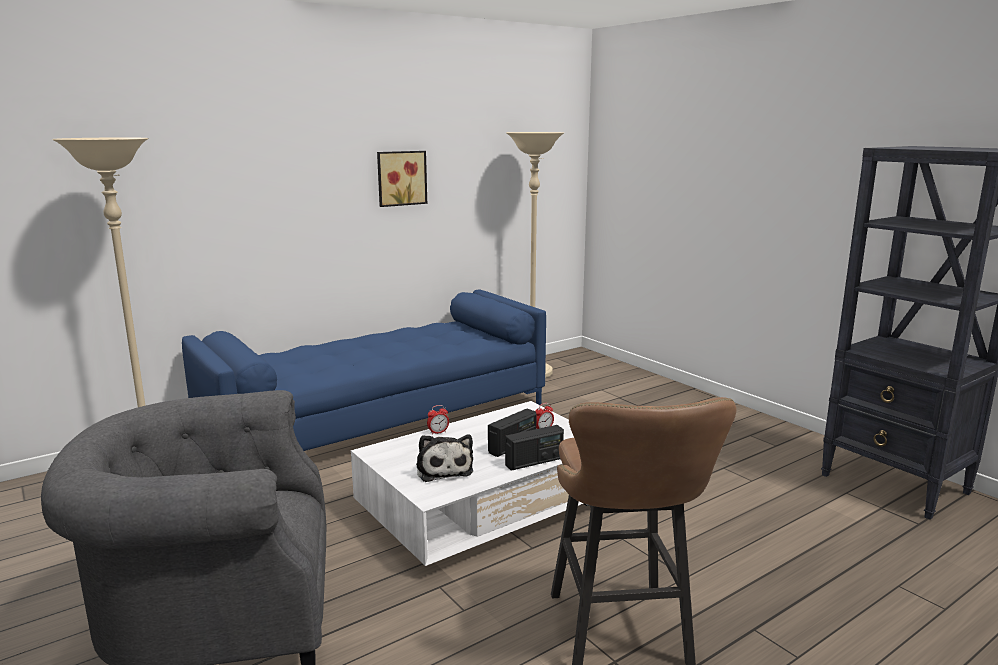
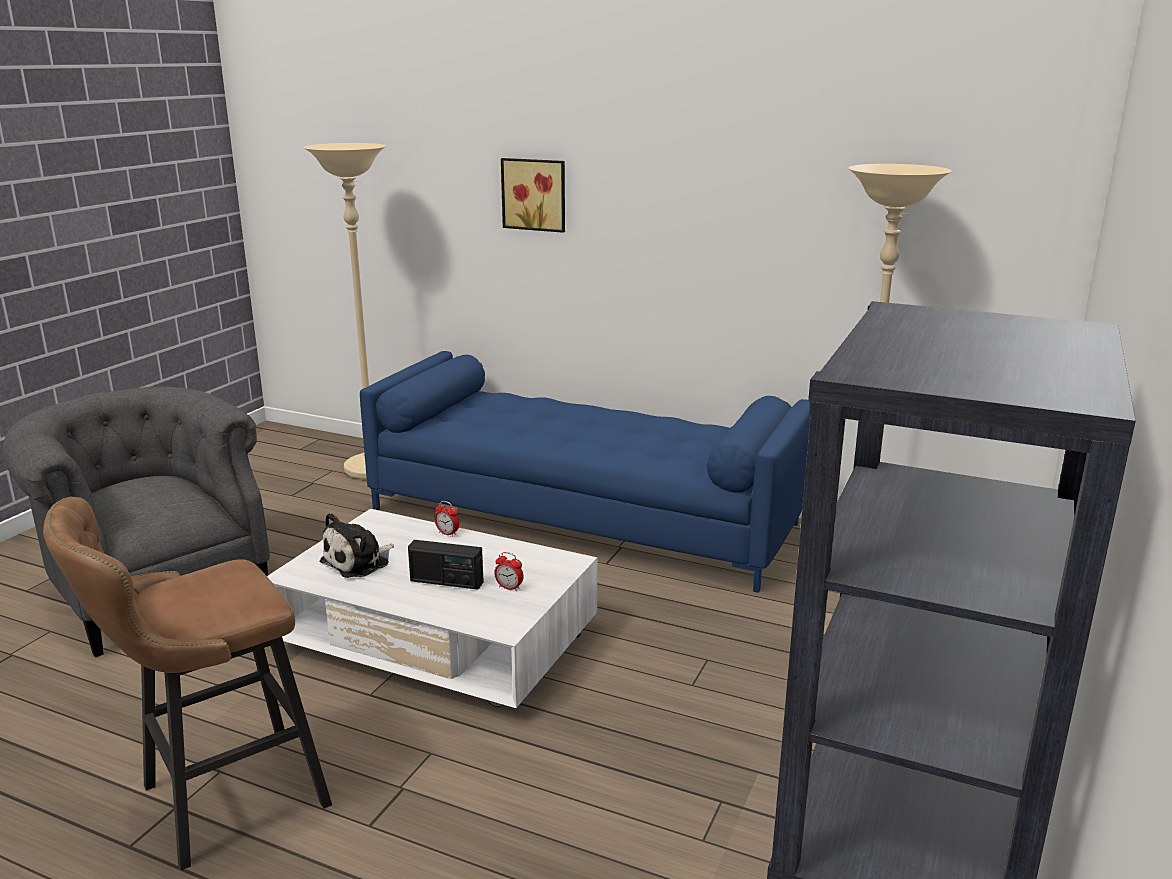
camera: 60 degrees right, 5 degrees up
(401, 178) = (707, 216): picture -> picture (535, 194)
(534, 462) = (413, 605): radio -> none

